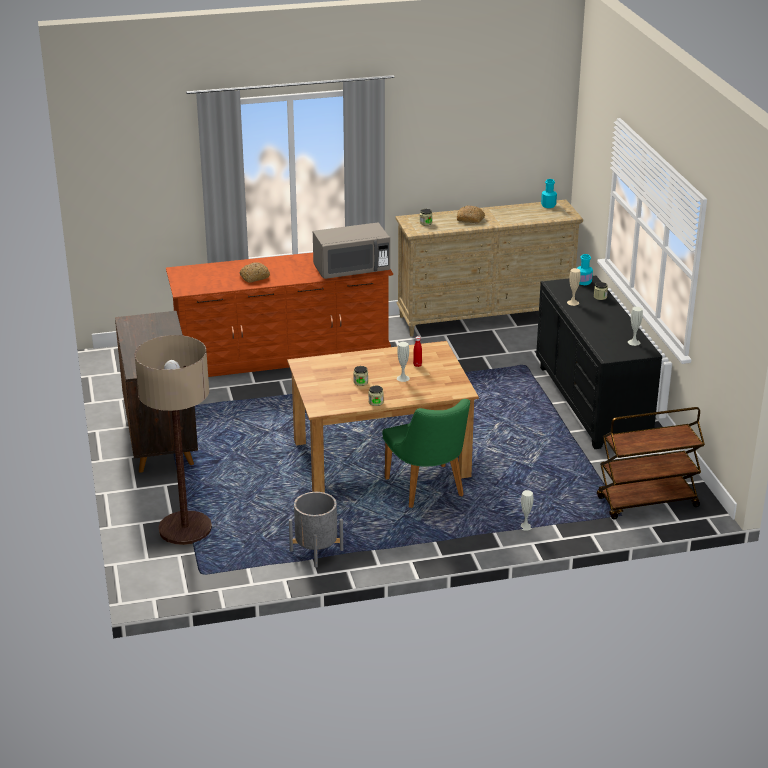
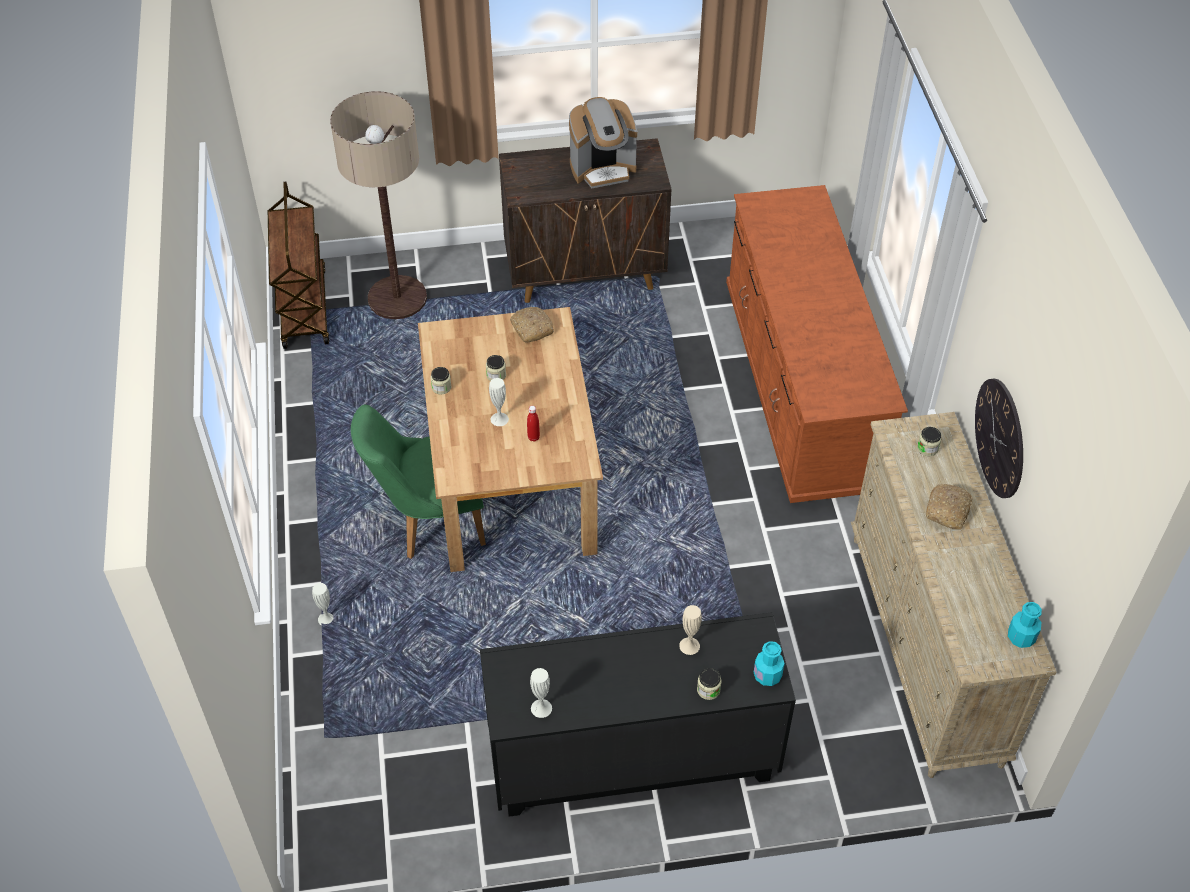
camera: 95 degrees right, 20 degrees up
(150, 336) = (603, 169): none -> coffee machine
(254, 277) = (792, 270): bread -> bread (531, 328)
(316, 551) = (328, 407): grey planter -> none
(351, 270) = (816, 374): grey microwave -> none
(448, 173) = (1000, 438): none -> wall clock
(647, 503) = (347, 776): brown cart -> brown cart (303, 307)

